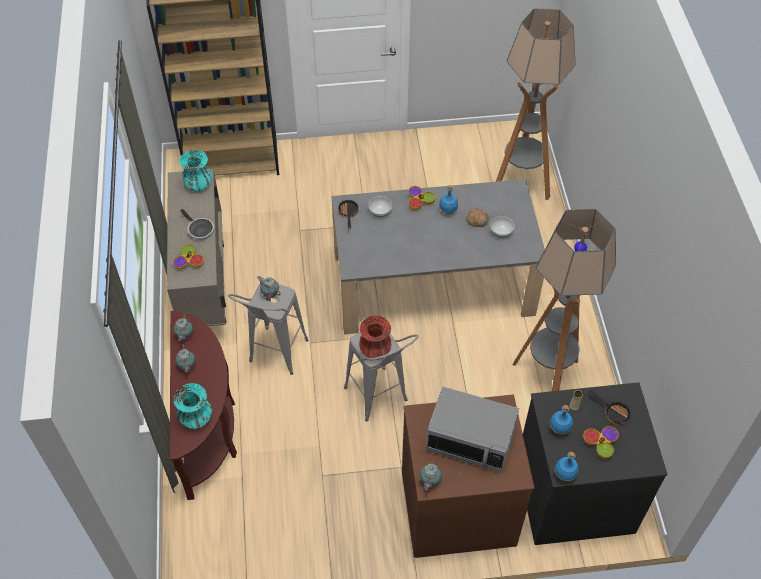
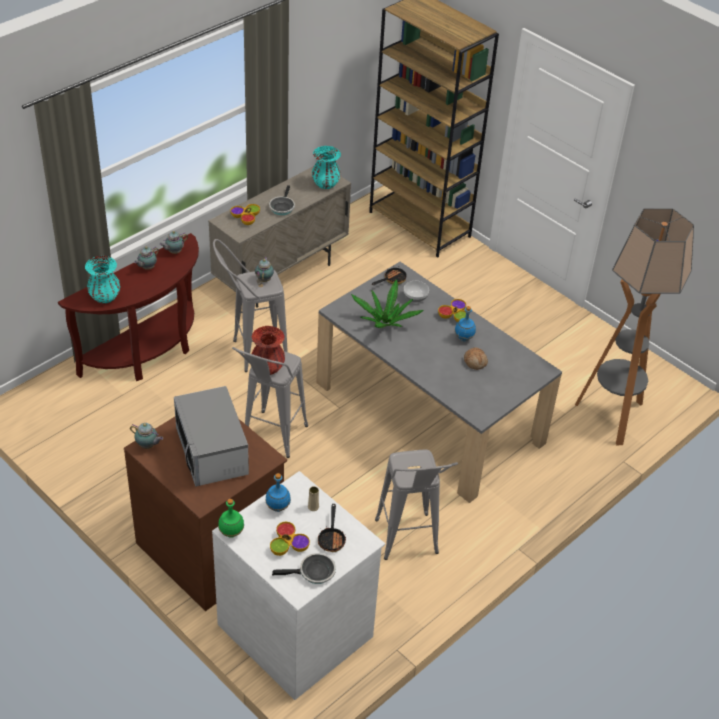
camera: 50 degrees right, 10 degrees down
(391, 246) = (385, 322): none -> potted plant
(429, 482) = (148, 446): teapot -> teapot turned 135 degrees counterclockwise
(501, 232) = (479, 383): bowl -> none
(547, 376) = (408, 545): floor lamp -> grey stool
(564, 474) = (231, 533): blue bottle -> green bottle
(574, 494) = (297, 629): black dresser -> white dresser
(639, 443) = (314, 573): none -> frying pan

